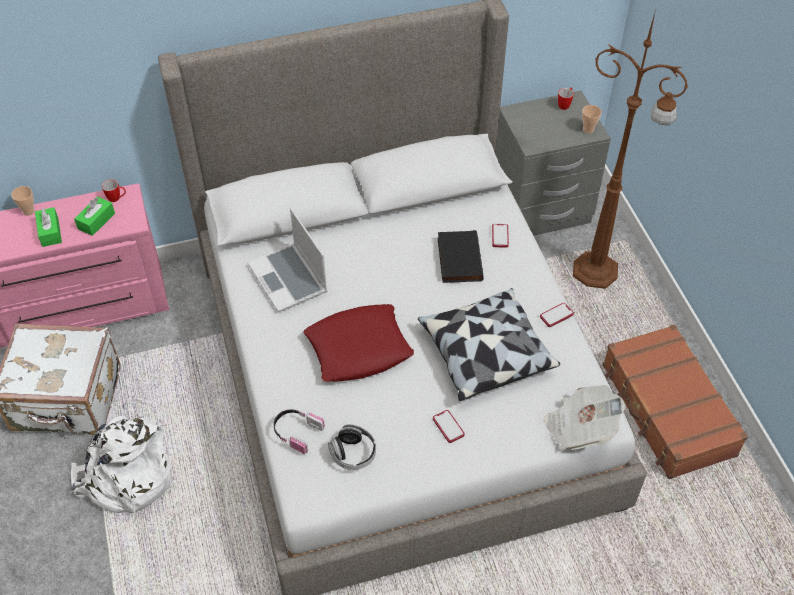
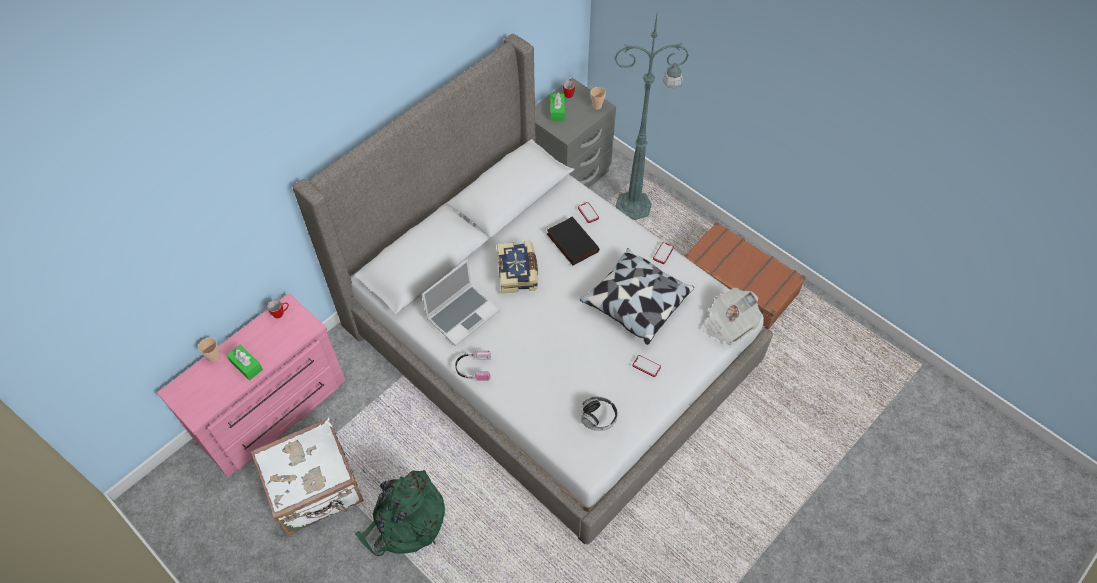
camera: 30 degrees left, 5 degrees up
(96, 221) = (278, 339): green tissue box -> green tissue box (557, 111)
(126, 478) = (405, 522): white backpack -> green backpack
(289, 279) = (463, 314): laptop -> laptop turned 75 degrees counterclockwise
(296, 432) = (549, 422): headphones -> headphones (473, 368)
(359, 348) = (549, 341): red pillow -> none
(378, 263) = (518, 272): none -> book
(597, 272) = (635, 206): brown floor lamp -> green floor lamp

